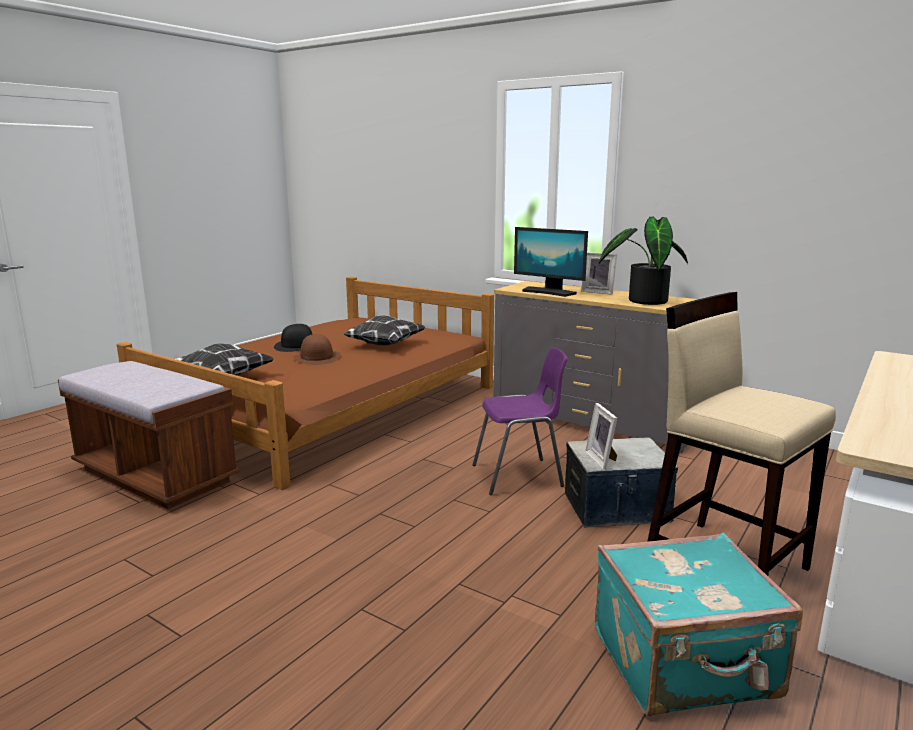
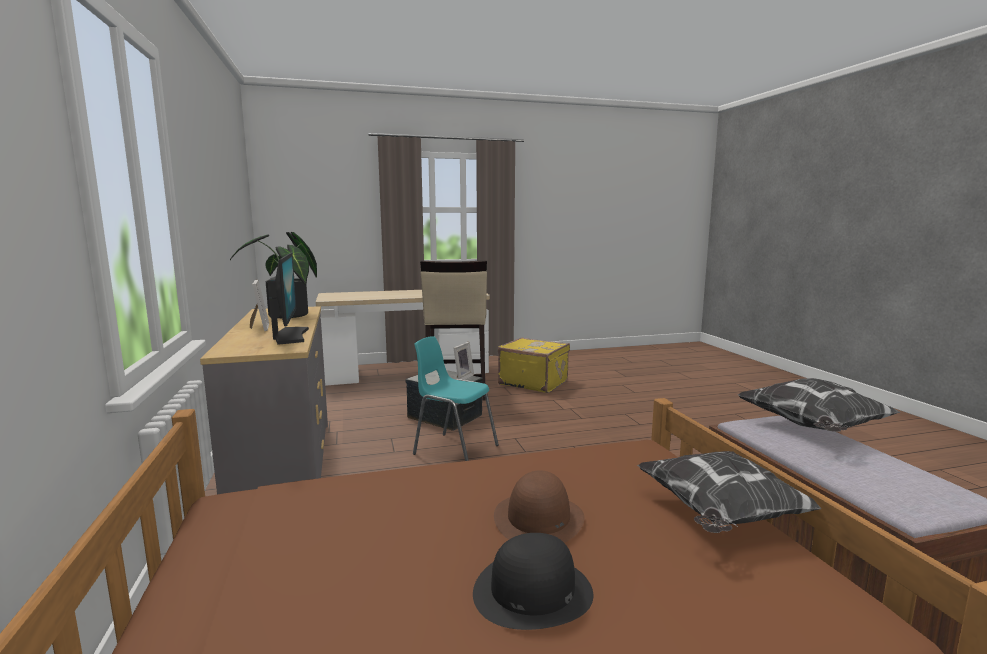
camera: 140 degrees left, 5 degrees down
(384, 345) = (385, 517): pillow -> pillow (813, 428)
(519, 476) = (454, 449): purple chair -> turquoise chair
(685, 665) = (533, 382): turquoise suitcase -> yellow suitcase

